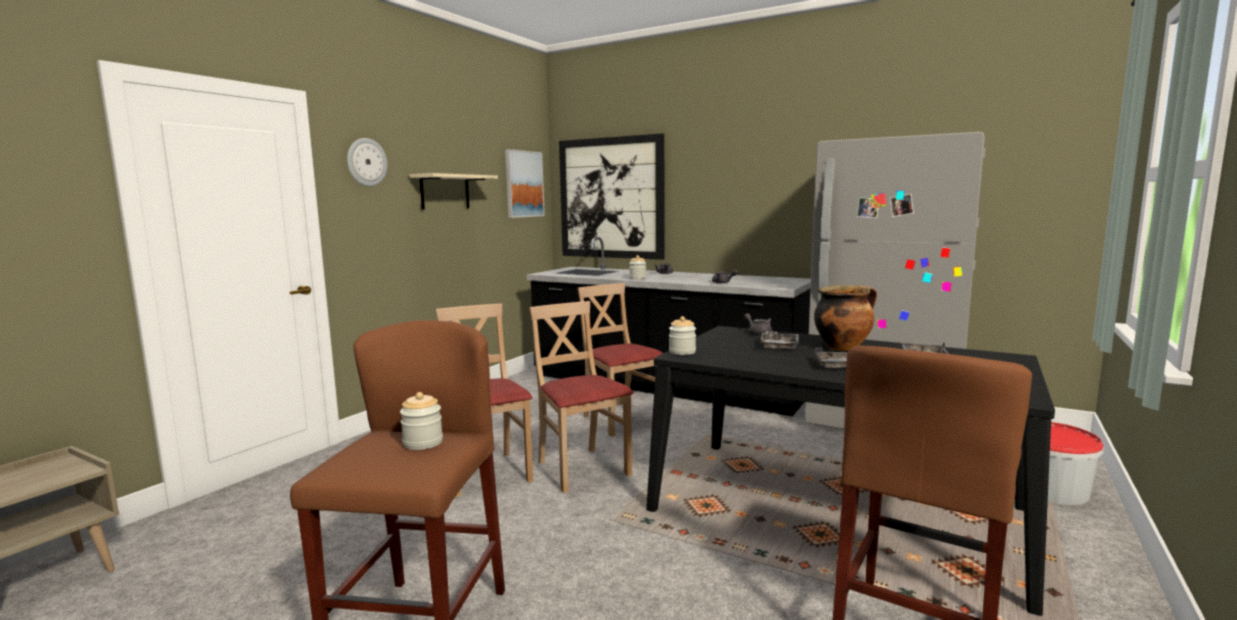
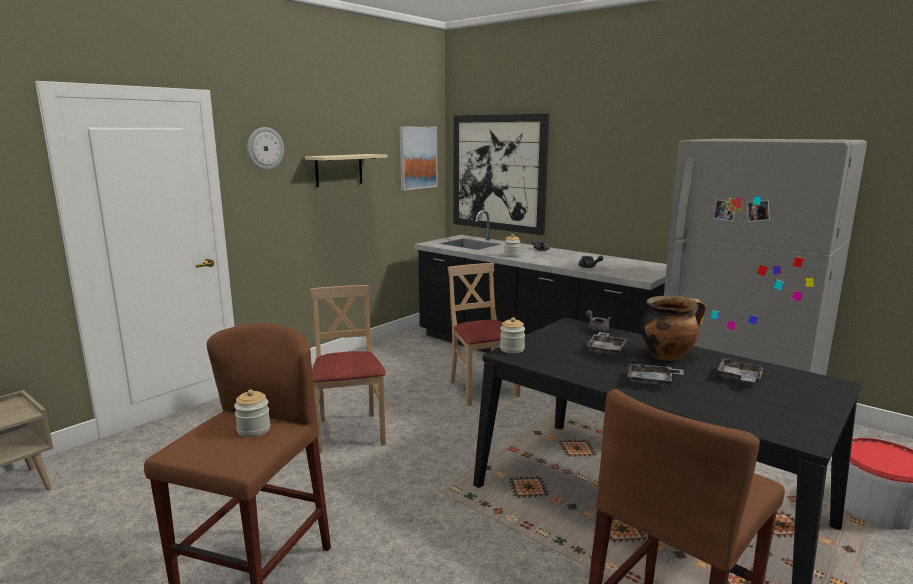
camera: 10 degrees right, 5 degrees up
(582, 469) = (431, 437): beige chair -> none

